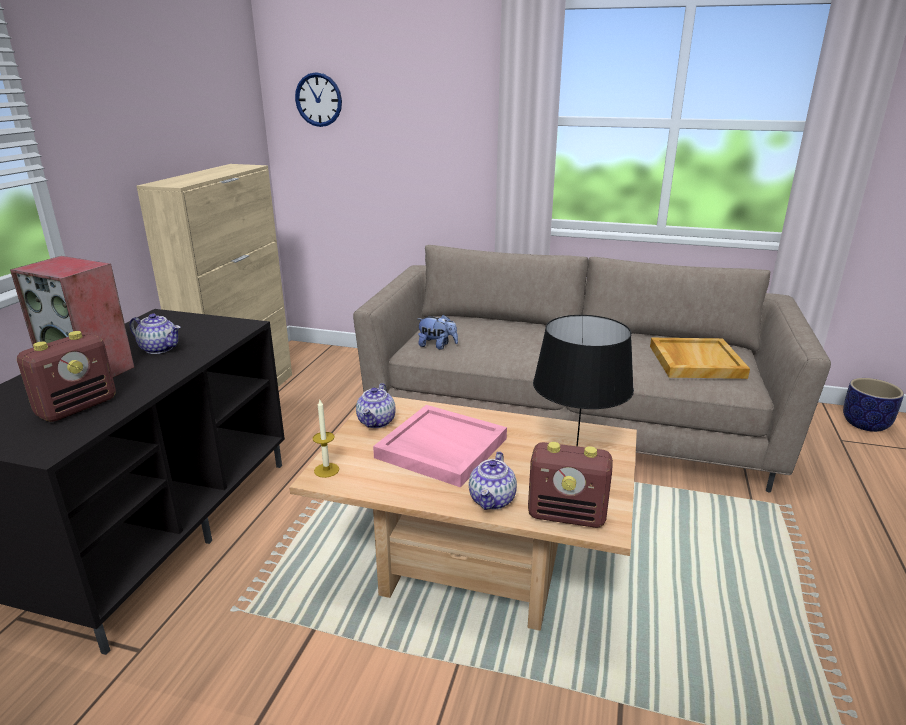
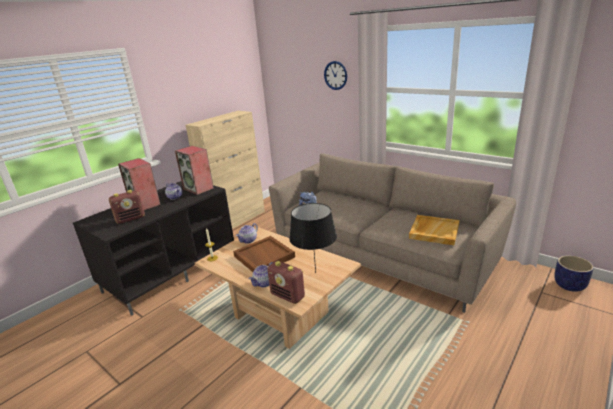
camera: 25 degrees right, 0 degrees up
(205, 326) = (199, 188): none -> speaker
(318, 100) = (283, 77): wall clock -> wall clock (335, 75)
(440, 448) = (263, 256): pink tray -> brown tray

